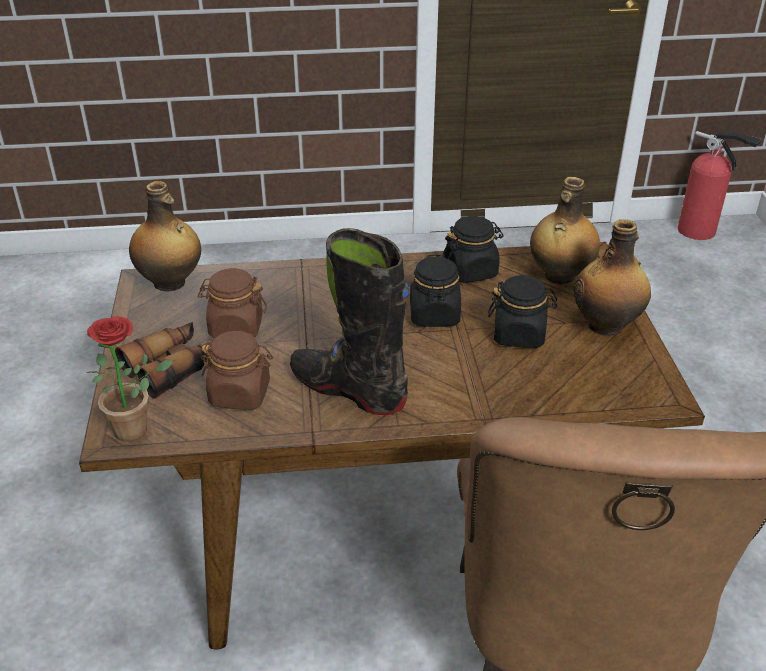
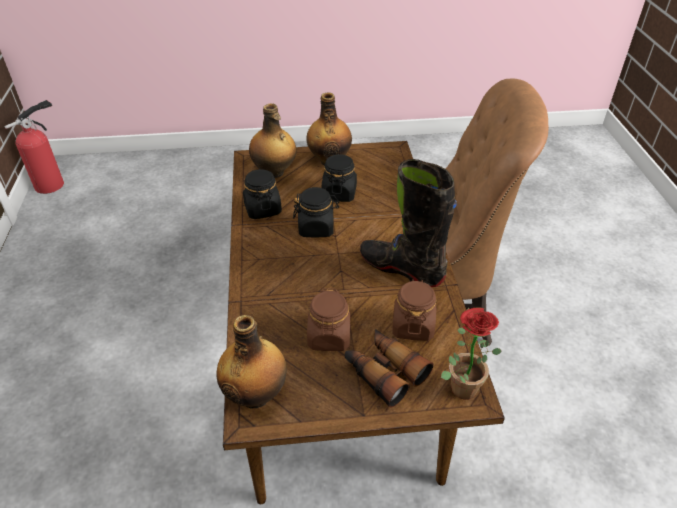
camera: 90 degrees left, 5 degrees up
(349, 390) = (401, 268): black boot -> black boot turned 90 degrees clockwise

